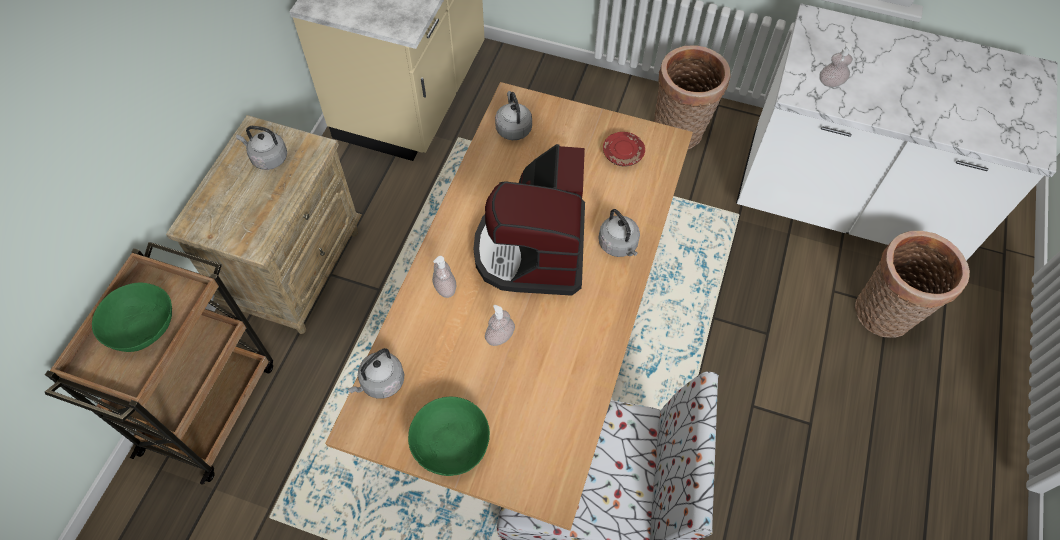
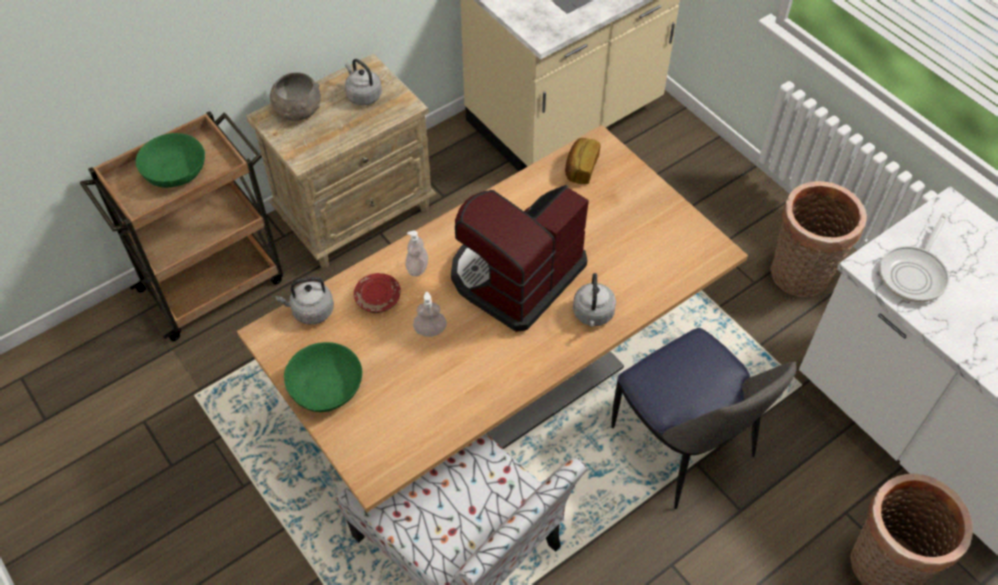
camera: 35 degrees right, 5 degrees down
(215, 203) = (298, 111): none -> grey bowl
(513, 128) = (580, 169): grey kettle -> bread
(623, 154) = (662, 241): red plate -> red plate (378, 298)
(695, 310) = (684, 446): none -> chair
(831, 82) = (914, 273): soap dispenser -> frying pan

